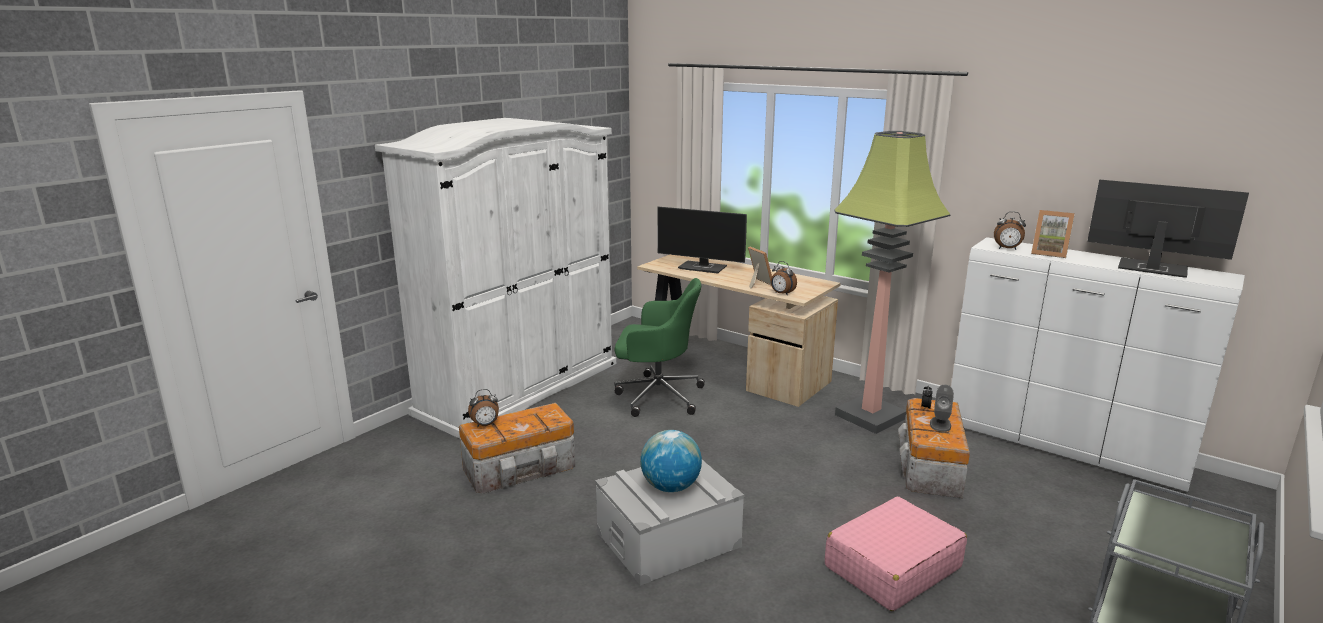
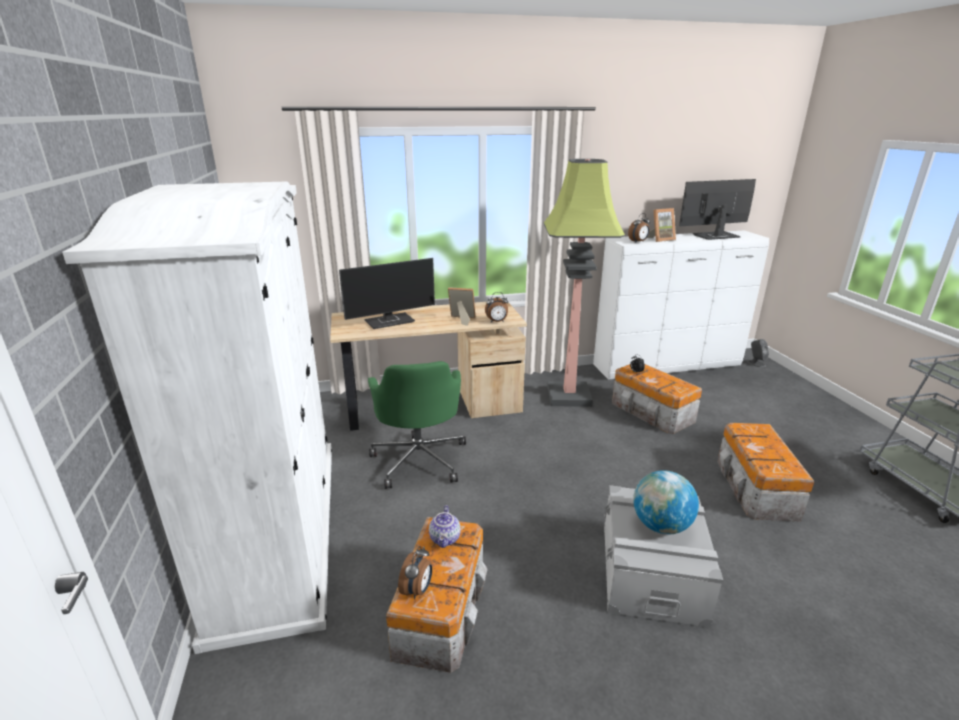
camera: 50 degrees left, 5 degrees up
(540, 415) = (445, 539): none -> teapot
(657, 396) = (419, 459): green office chair -> green office chair turned 120 degrees clockwise
(892, 567) = (755, 489): pink suitcase -> storage box
(940, 424) = (662, 379): grey speaker -> grey speaker (756, 363)

